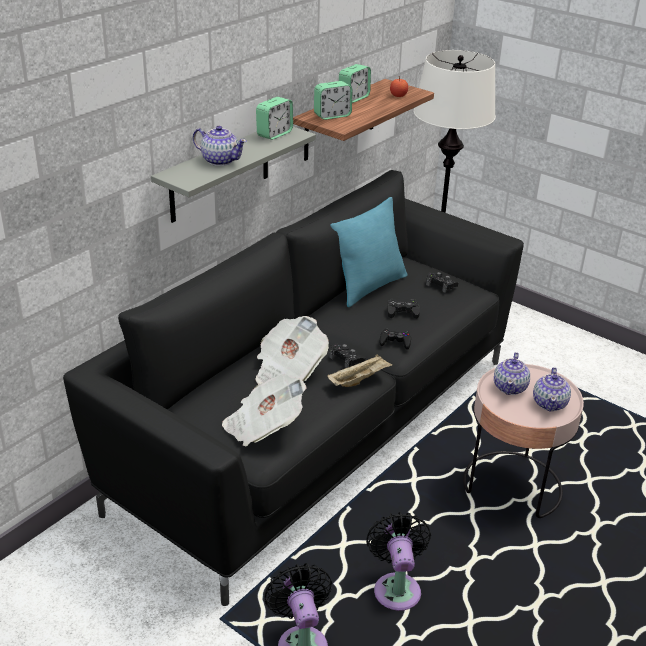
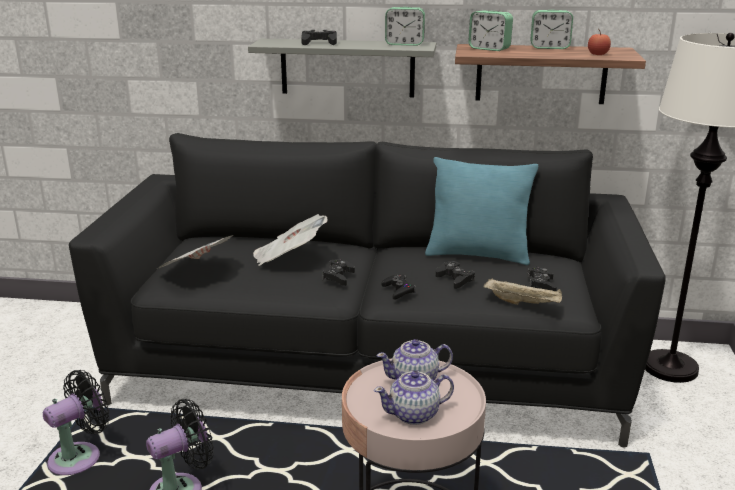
camera: 60 degrees right, 10 degrees down
(220, 160) = (319, 43): teapot -> black game controller
(359, 380) = (310, 290): beige tray -> beige tray (523, 303)

